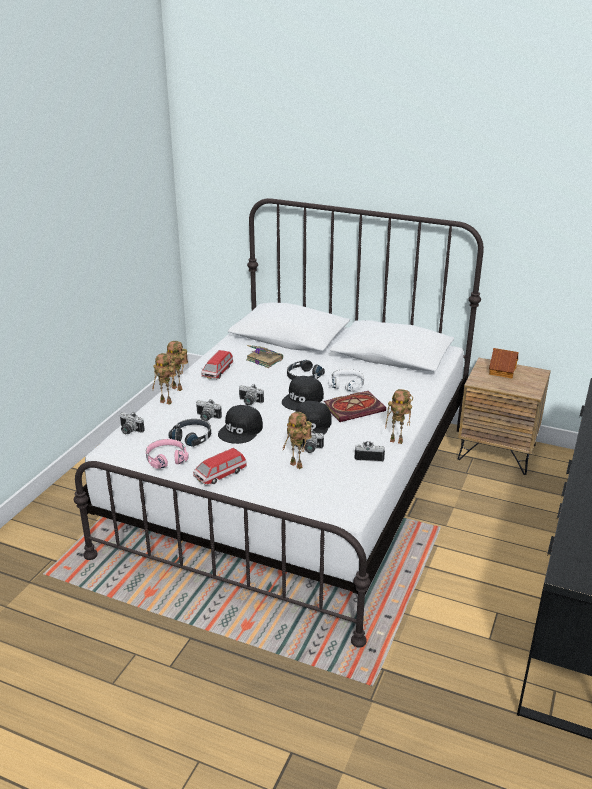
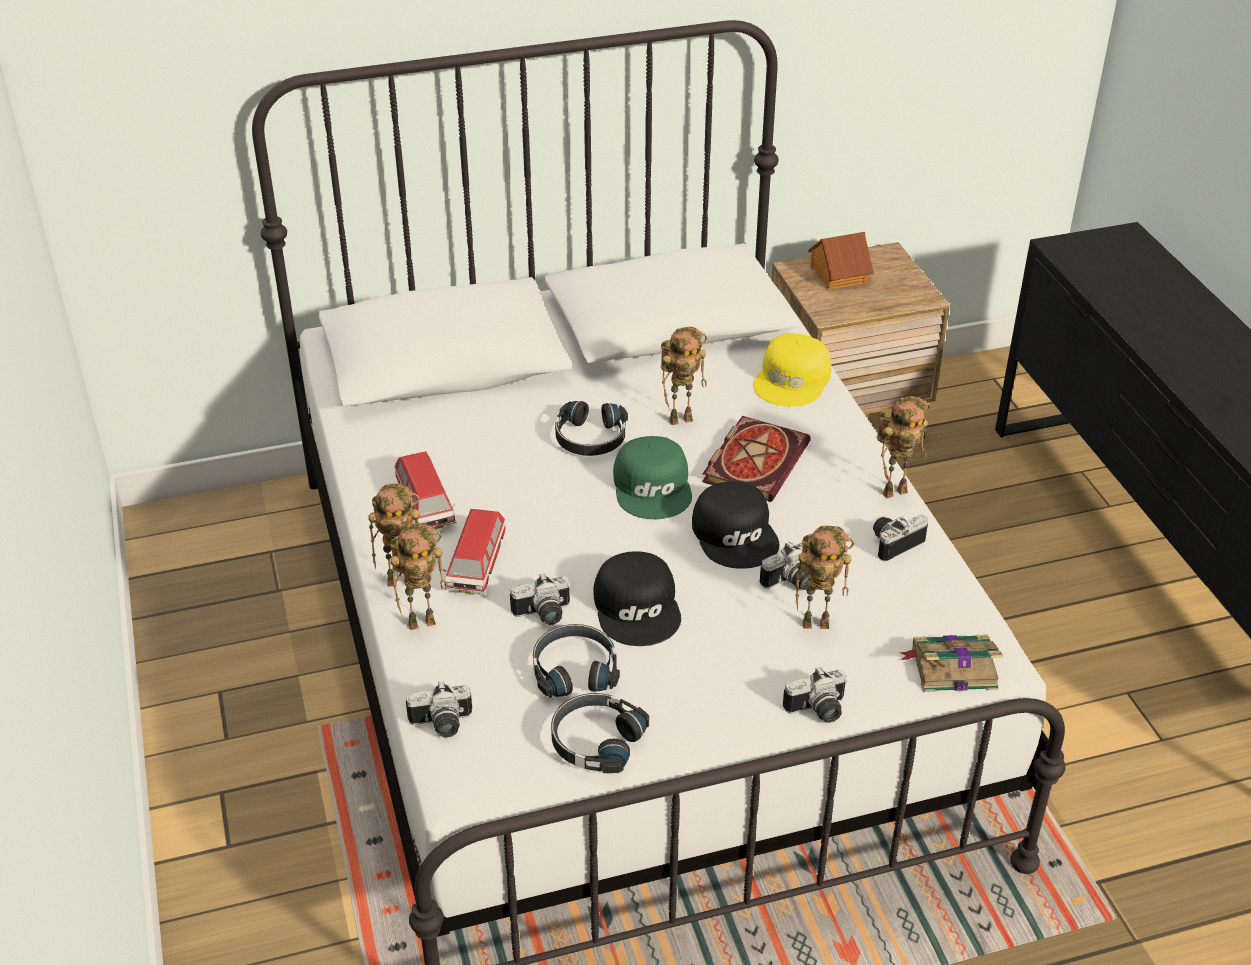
camera: 40 degrees left, 10 degrees up
(166, 458) = (595, 741): pink headphones -> black headphones
(220, 474) = (730, 716): toy car -> toy car (476, 565)
(249, 402) = (572, 541): camera -> camera (818, 711)
(264, 359) = (472, 435): book -> book (951, 667)
(303, 399) = (653, 487): black cap -> green cap
(347, 384) = (681, 419): white headphones -> toy robot
(412, 390) = (793, 380): none -> yellow cap

